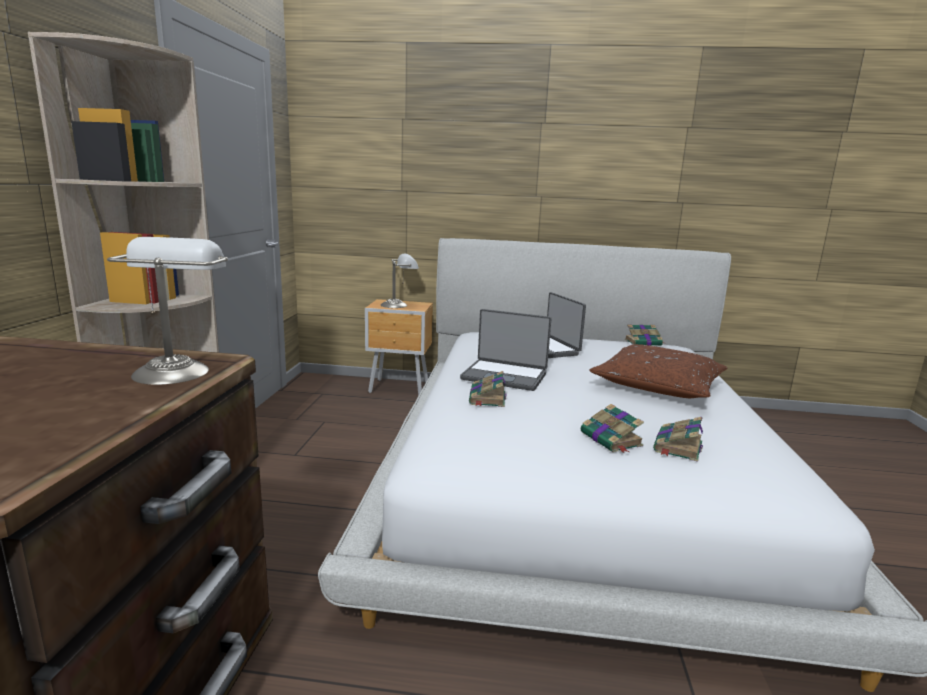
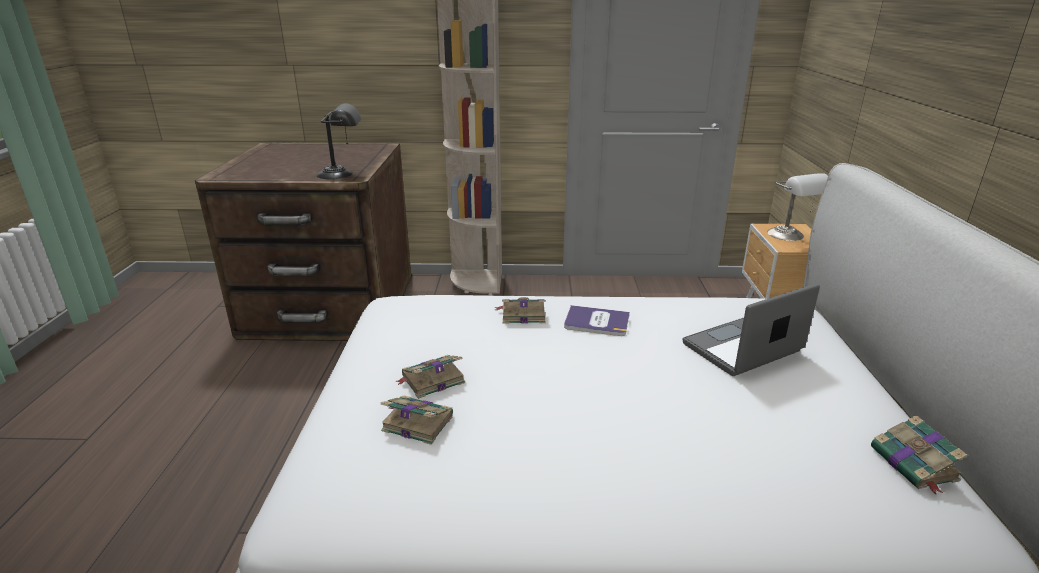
camera: 85 degrees right, 10 degrees up
(176, 367) = (342, 173): white table lamp -> black table lamp
(505, 376) = (596, 322): laptop -> book
(657, 385) = (630, 439): brown pillow -> none

